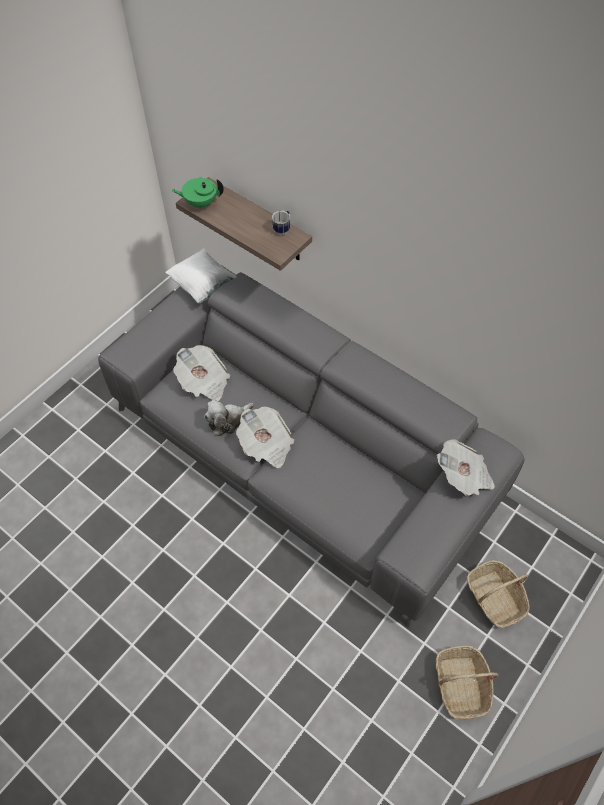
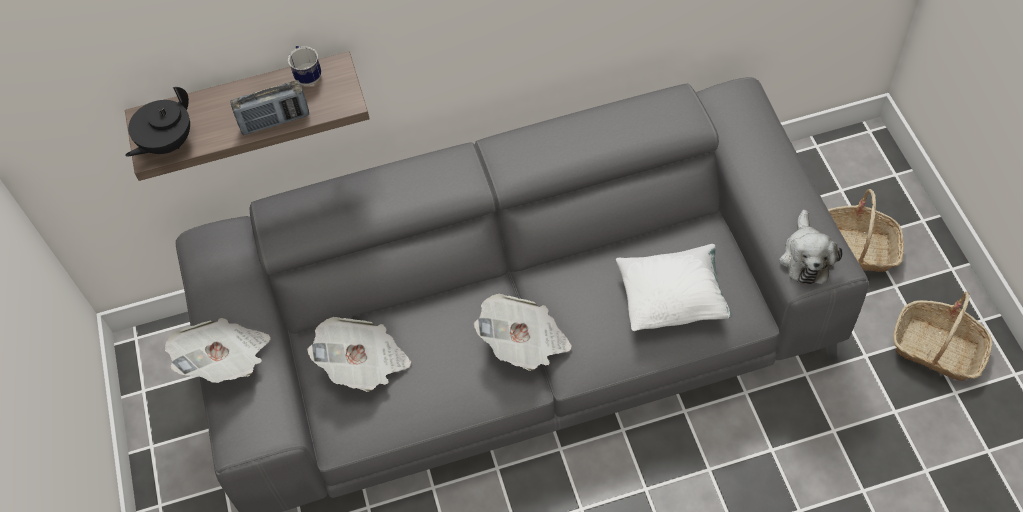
camera: 50 degrees left, 0 degrees up
(200, 203) = (167, 143): green teapot -> black teapot
(203, 286) = (221, 265): white pillow -> white pillow (672, 300)
(228, 420) = (451, 368): plush toy -> plush toy (806, 257)
(244, 234) = (275, 121): none -> radio
(463, 476) = (747, 148): newspaper -> newspaper (226, 360)

